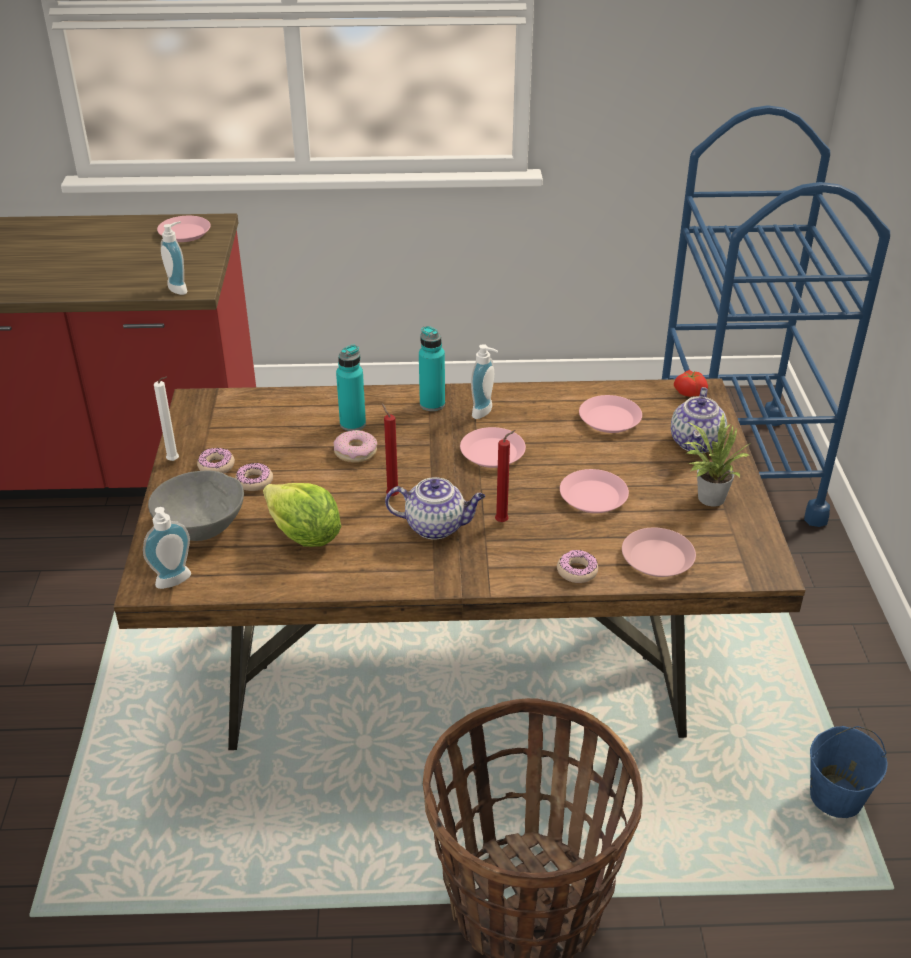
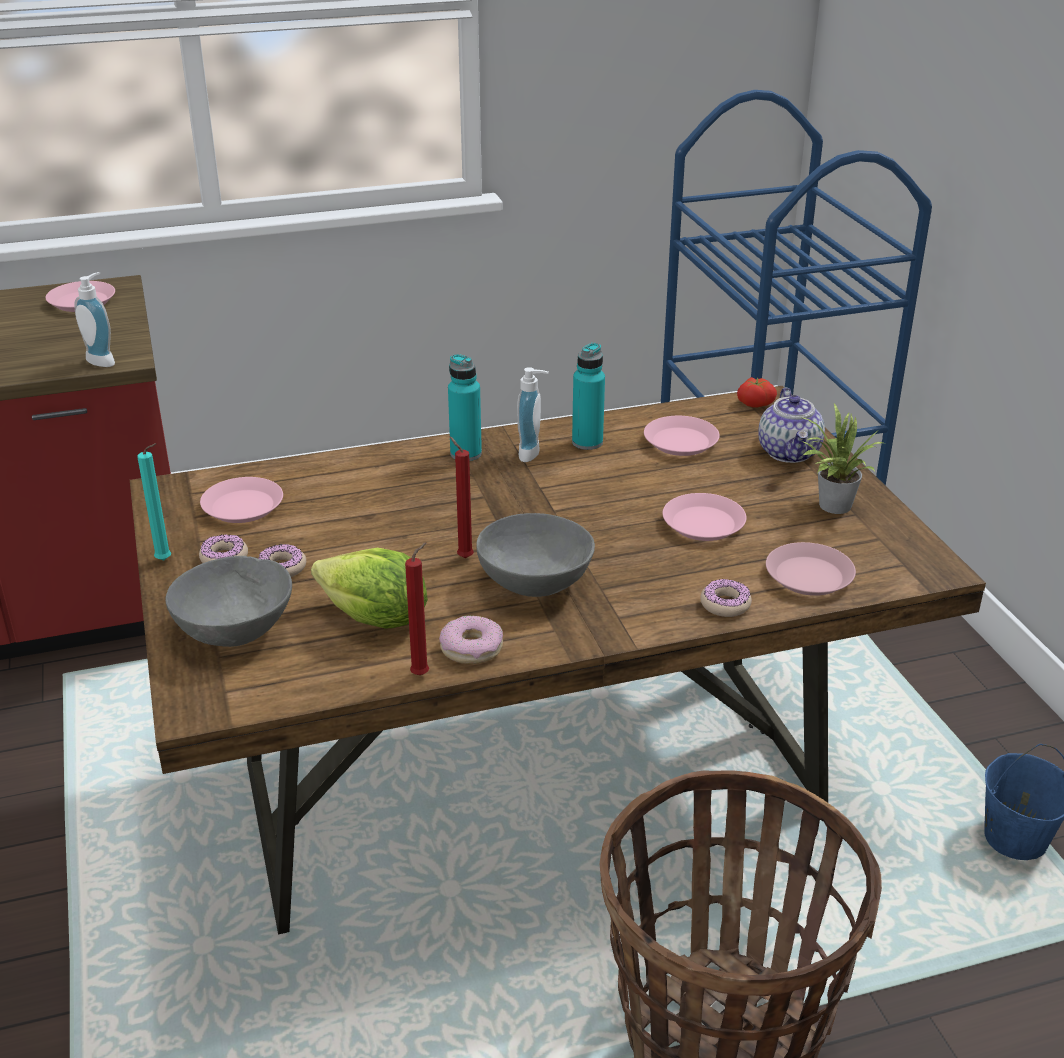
camera: 15 degrees left, 5 degrees down
(175, 461) = (166, 560): white candle -> turquoise candle
(175, 582) = (229, 699): soap dispenser -> none
(352, 424) = (378, 487): turquoise bottle -> turquoise bottle (587, 442)
(355, 452) = (396, 517): donut -> donut (471, 648)
(436, 526) = (535, 583): teapot -> grey bowl
(493, 453) = (563, 495): pink plate -> pink plate (243, 507)
(503, 521) = (612, 565): red candle -> red candle (422, 674)

